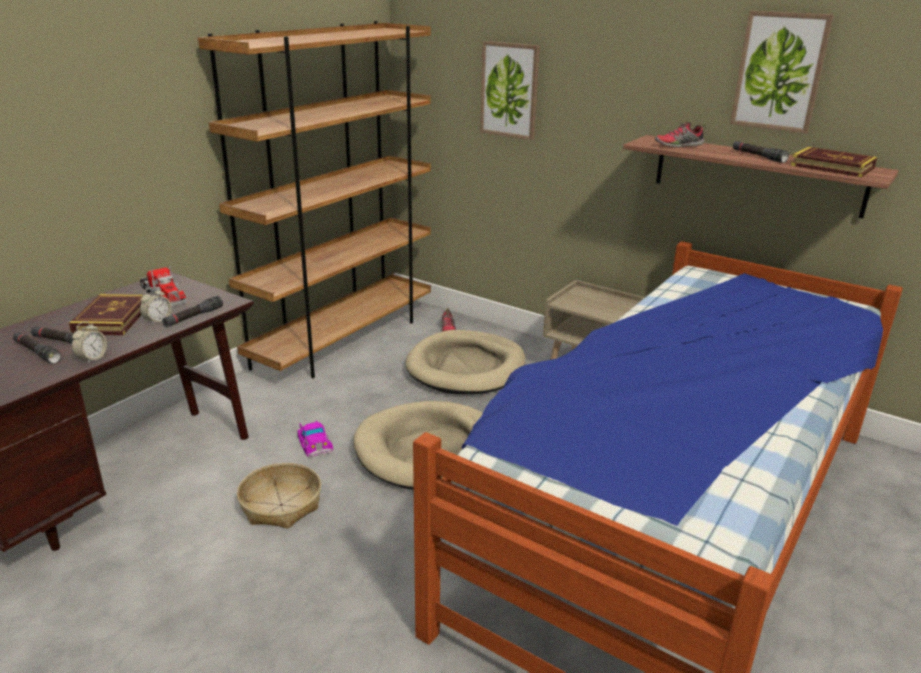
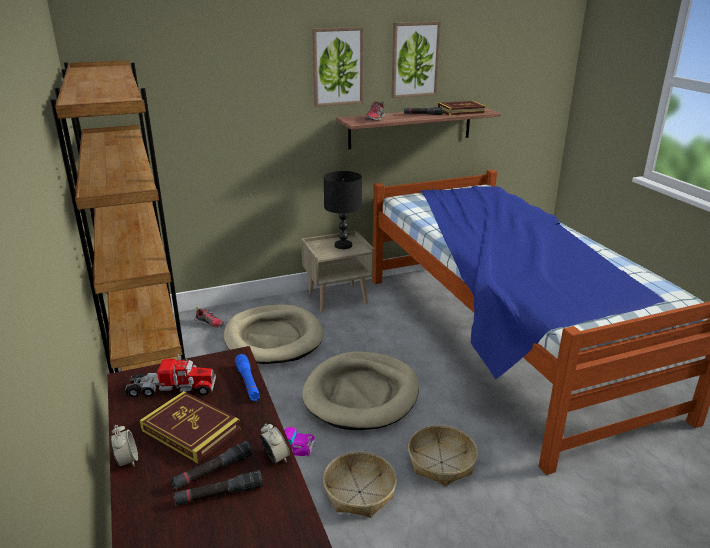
camera: 55 degrees left, 0 degrees up
(158, 321) = (231, 403): alarm clock -> alarm clock (127, 460)
(193, 317) = (248, 382): black flashlight -> blue flashlight
(368, 543) = (441, 462): none -> basket
(510, 90) = (215, 105): picture -> picture (337, 67)
(603, 305) = (343, 245): none -> black table lamp

